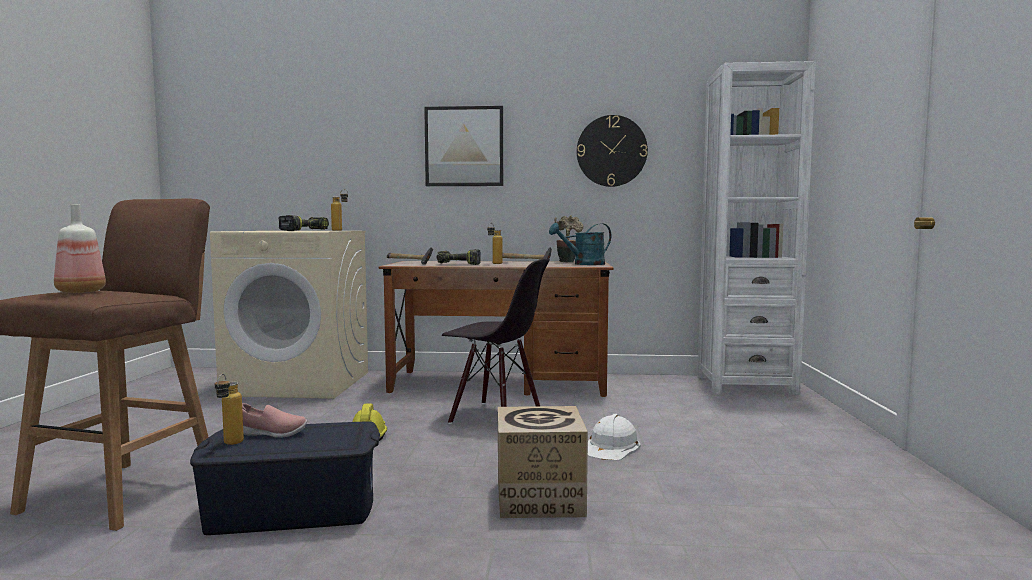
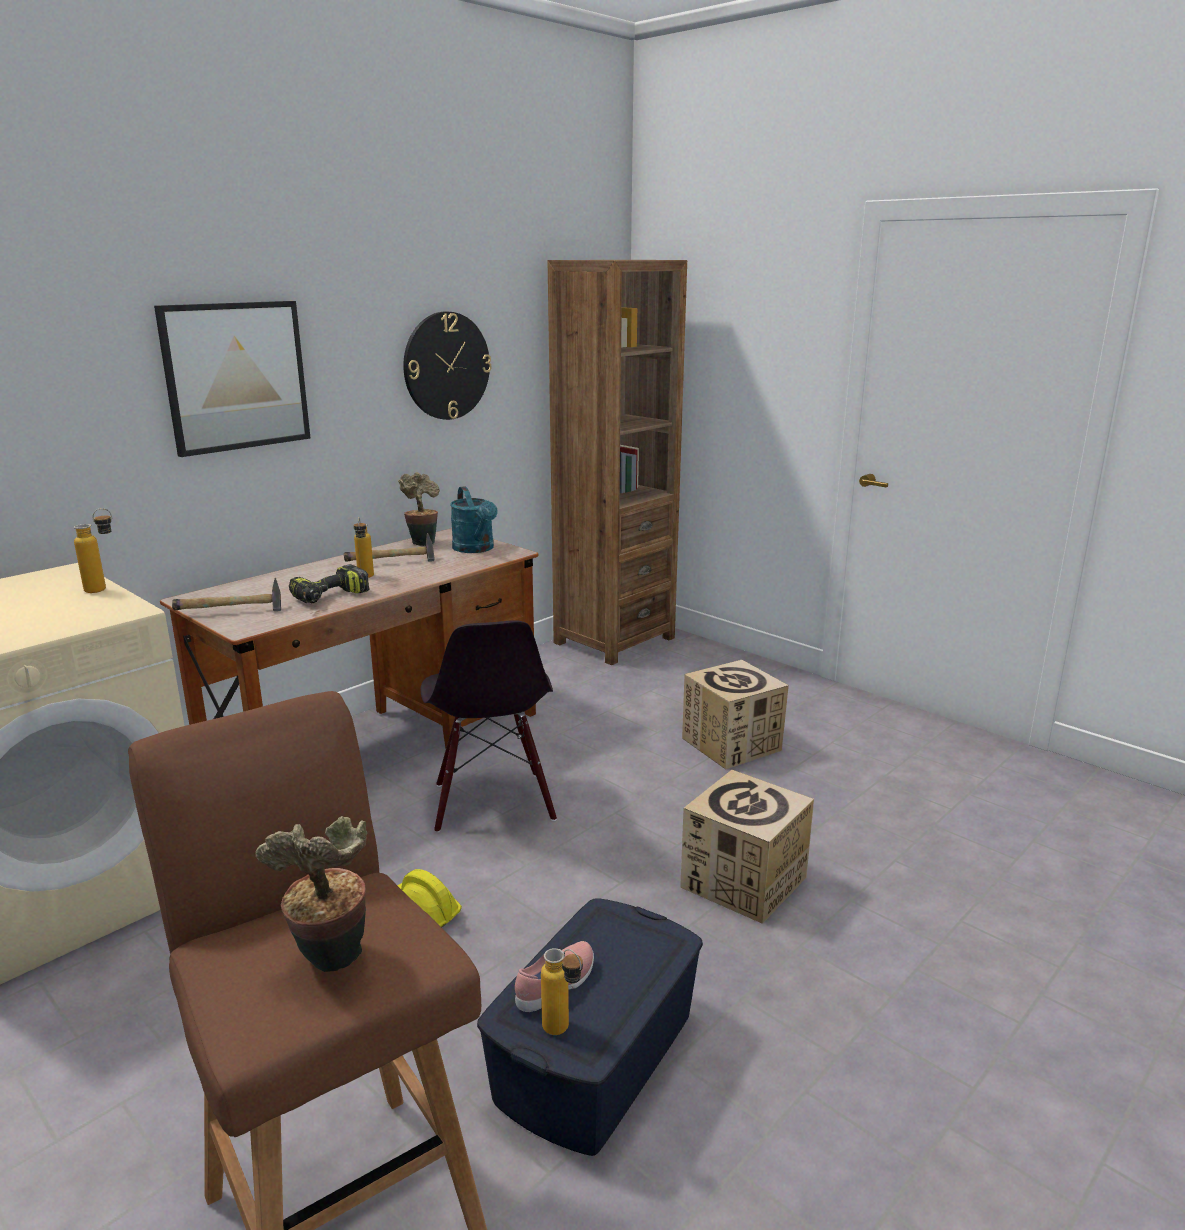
camera: 50 degrees left, 15 degrees up
(79, 292) = (330, 961): bottle -> potted plant
(304, 230) = (62, 614): power drill -> none
(495, 416) = (492, 802): black chair -> black chair turned 105 degrees clockwise
(583, 264) = (476, 549): turquoise watering can -> turquoise watering can turned 45 degrees counterclockwise
(612, 447) = (673, 785): white hard hat -> none
(707, 447) = (732, 744): none -> cardboard box
(745, 385) = (614, 640): white bookcase -> brown bookcase

